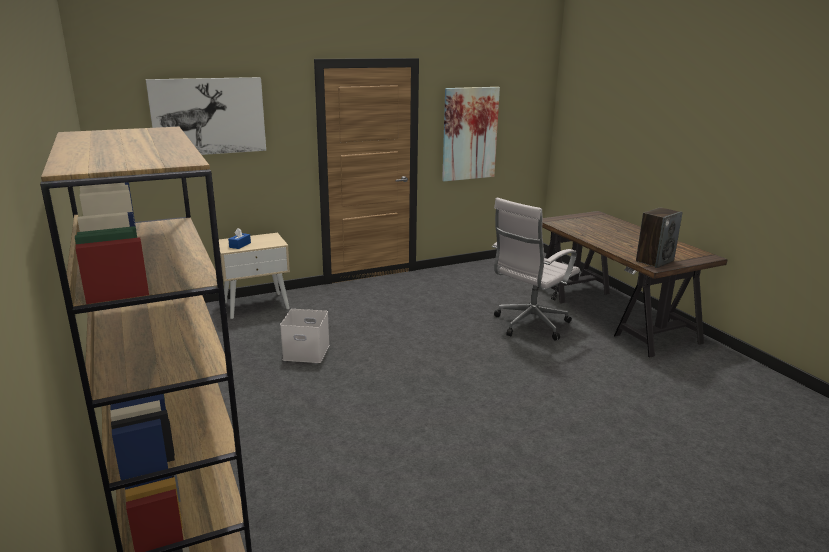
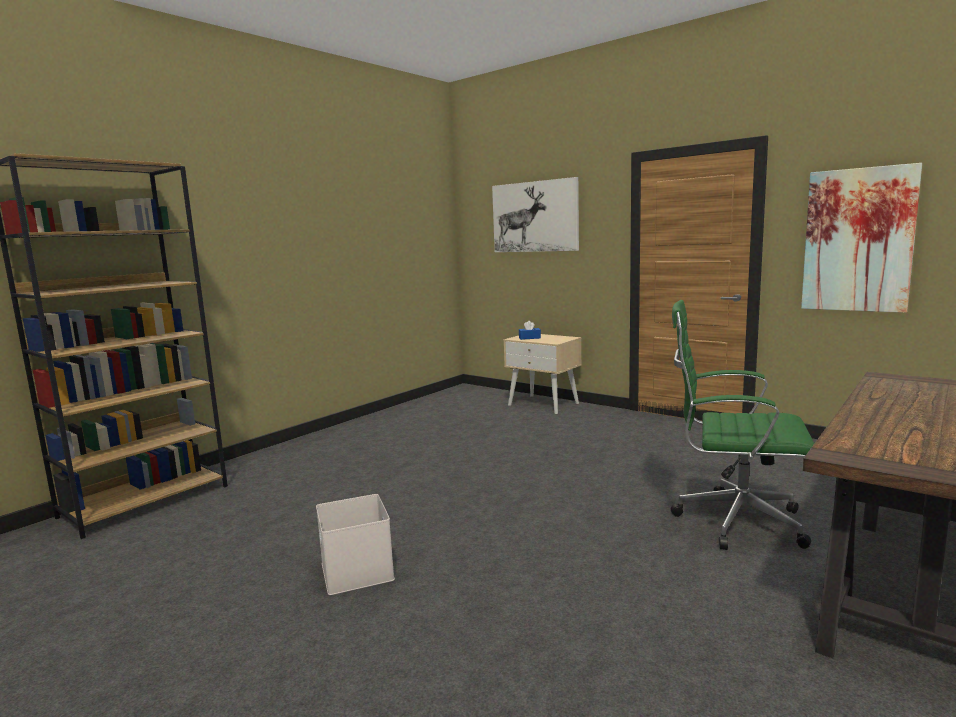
camera: 65 degrees right, 10 degrees down
(307, 352) = (487, 440): white storage box -> white storage box (358, 571)
(529, 325) = (733, 521): white office chair -> green office chair
(654, 261) = (871, 451): speaker -> none

